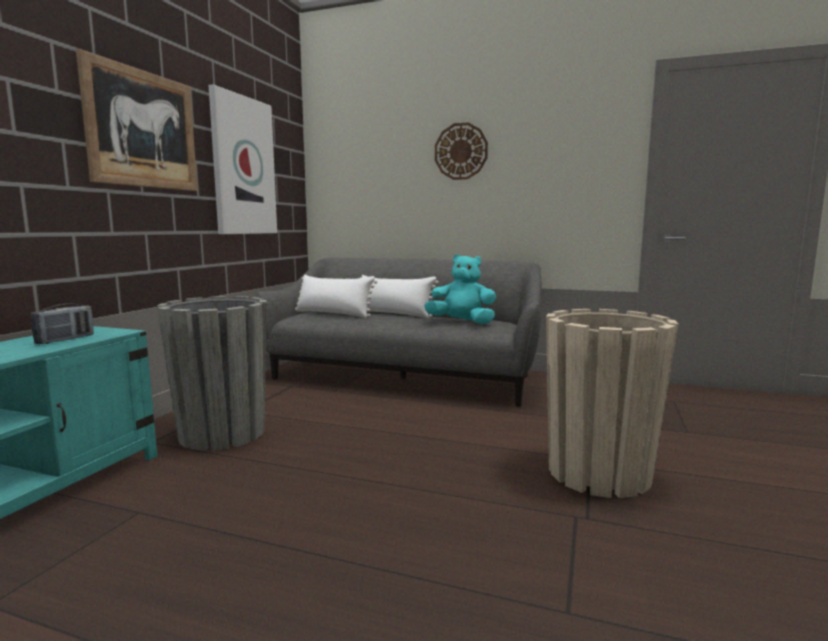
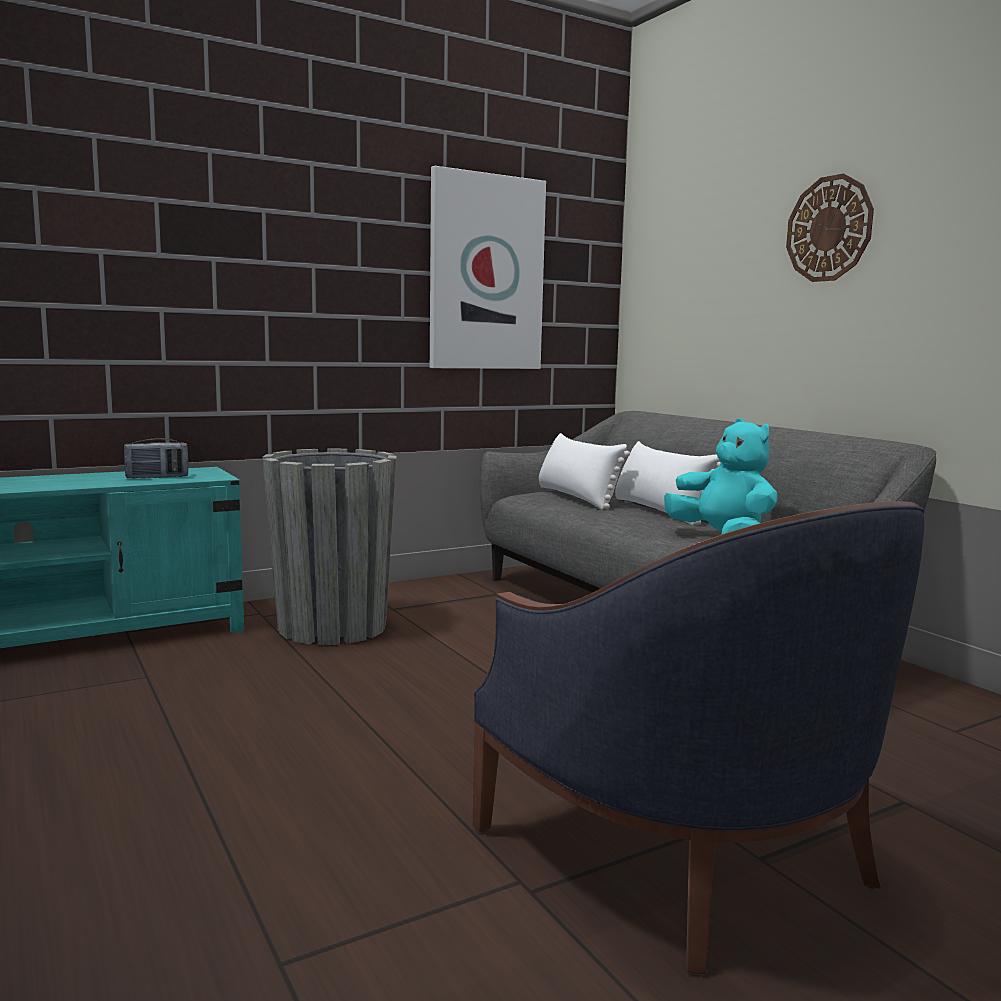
camera: 40 degrees right, 0 degrees up
(143, 129) = (320, 237): picture -> none
(599, 473) = (684, 850): beige planter -> blue armchair

